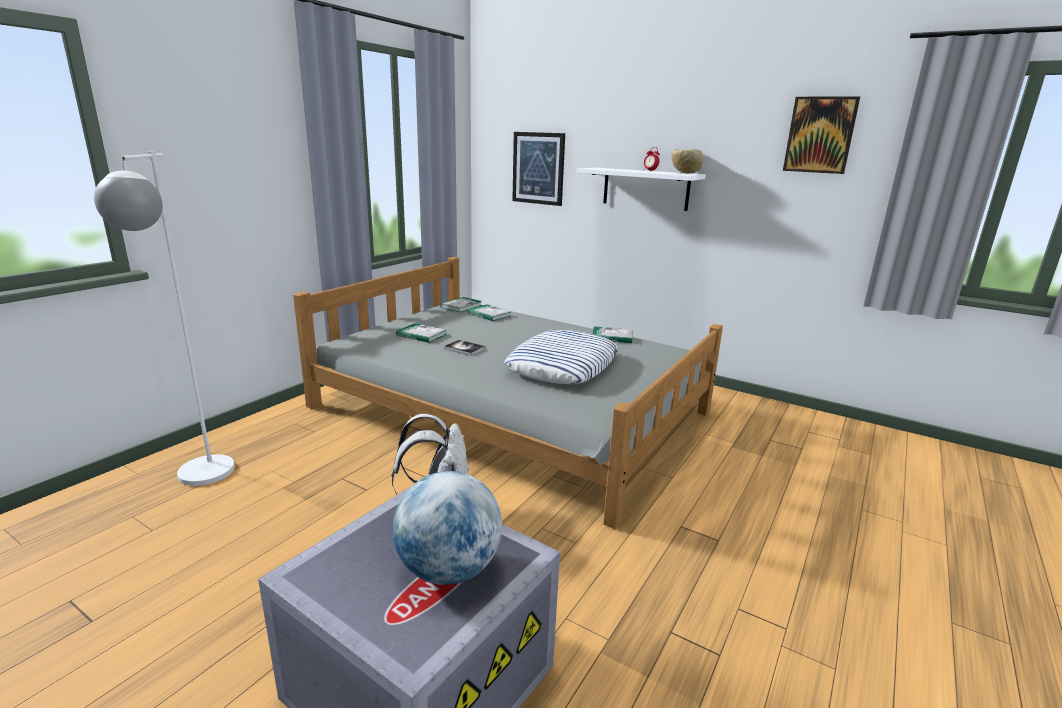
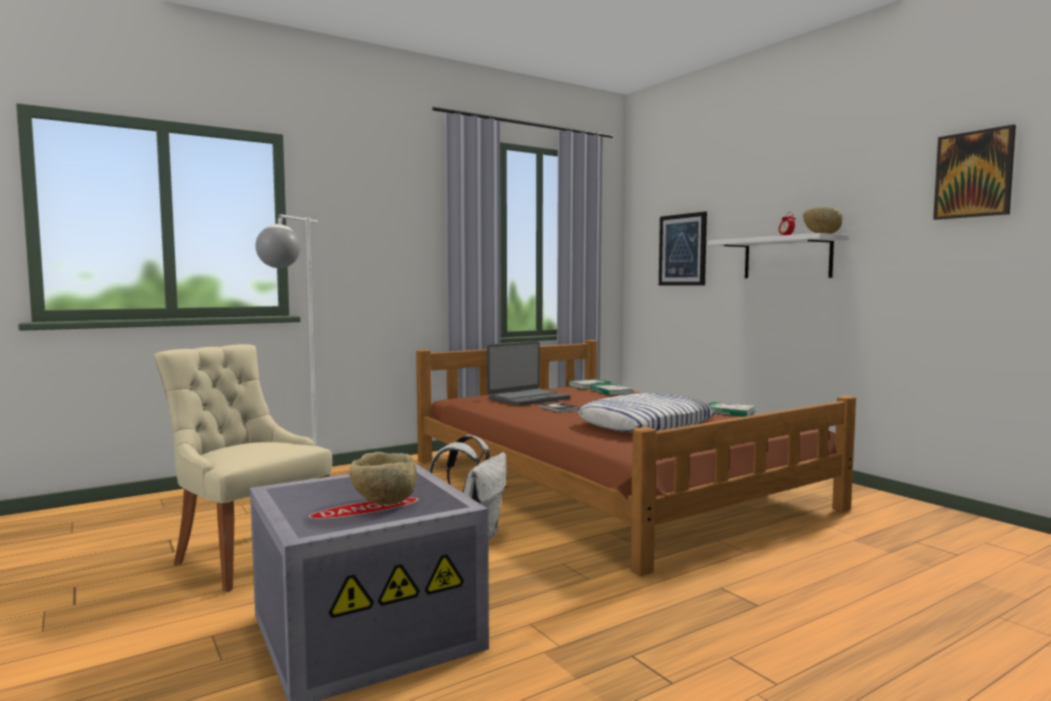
camera: 25 degrees right, 15 degrees down
(204, 603) = (248, 556): none -> beige chair
(421, 335) = (528, 399): book -> laptop
(448, 570) = (384, 503): globe -> beige bowl
(512, 409) = (610, 482): grey bed -> brown bed

